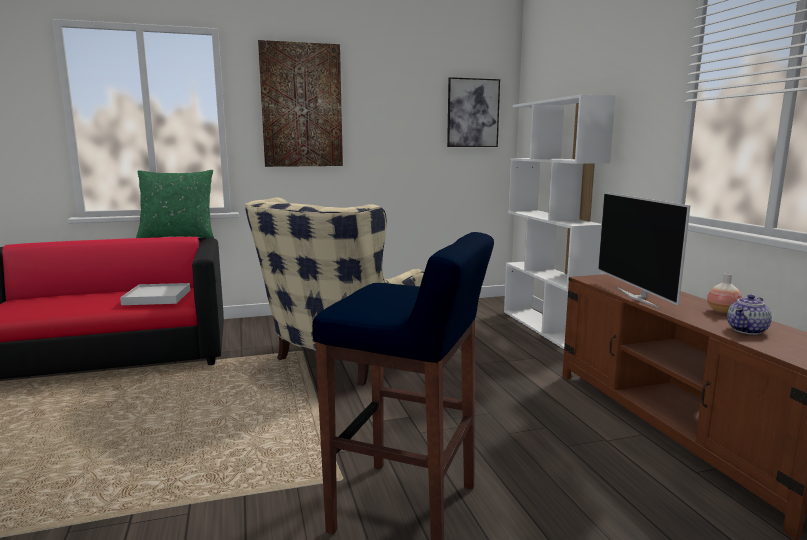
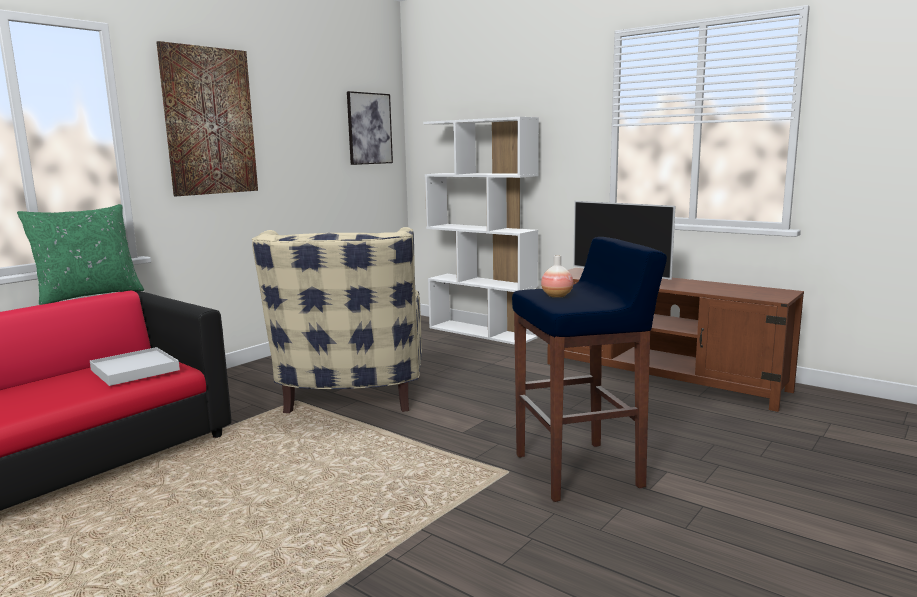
camera: 35 degrees left, 0 degrees up
(722, 311) = (683, 281): vase -> vase (557, 296)
(747, 331) = (716, 289): teapot -> none

